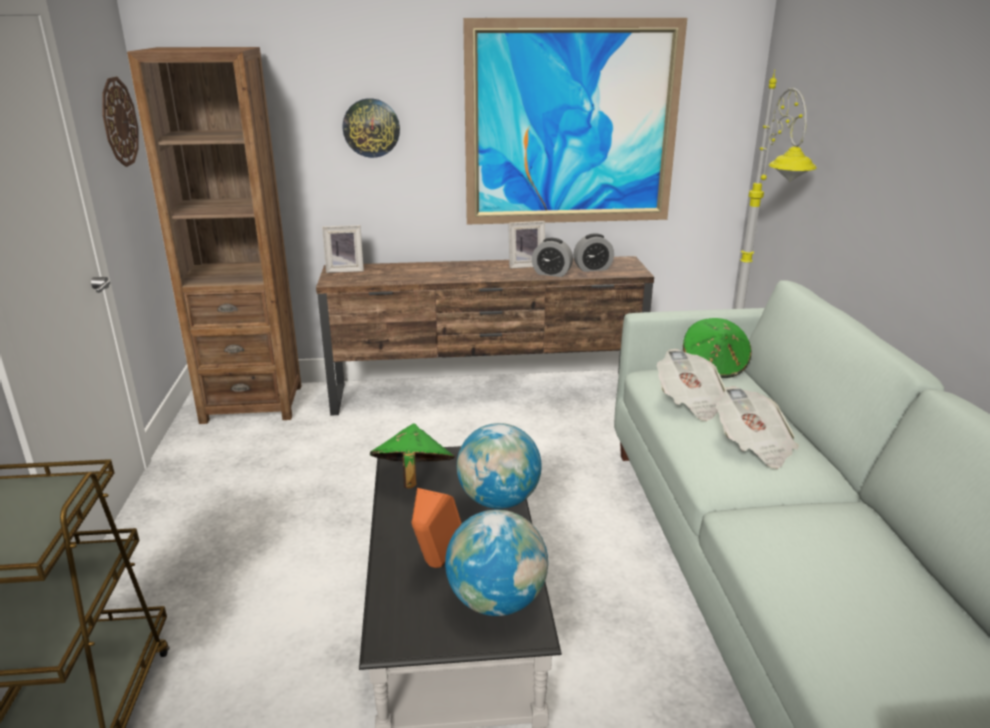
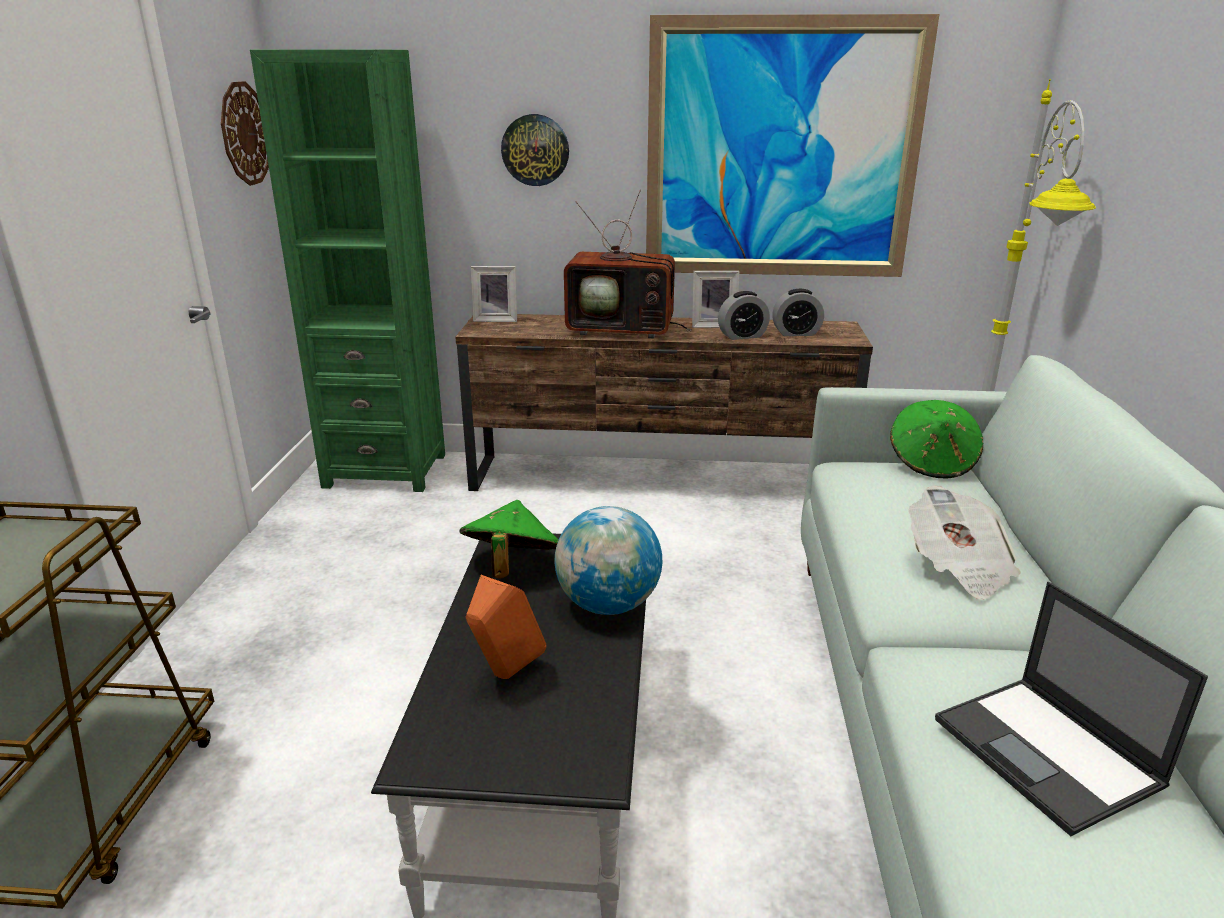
camera: 10 degrees right, 0 degrees up
(252, 404) = (385, 470): brown bookcase -> green bookcase
(455, 273) = (624, 329): none -> television
(497, 601) = (566, 730): globe -> none
(551, 273) = (742, 336): alarm clock -> alarm clock turned 45 degrees counterclockwise
(691, 402) = (887, 505): newspaper -> none
(848, 574) = (1048, 753): none -> laptop

